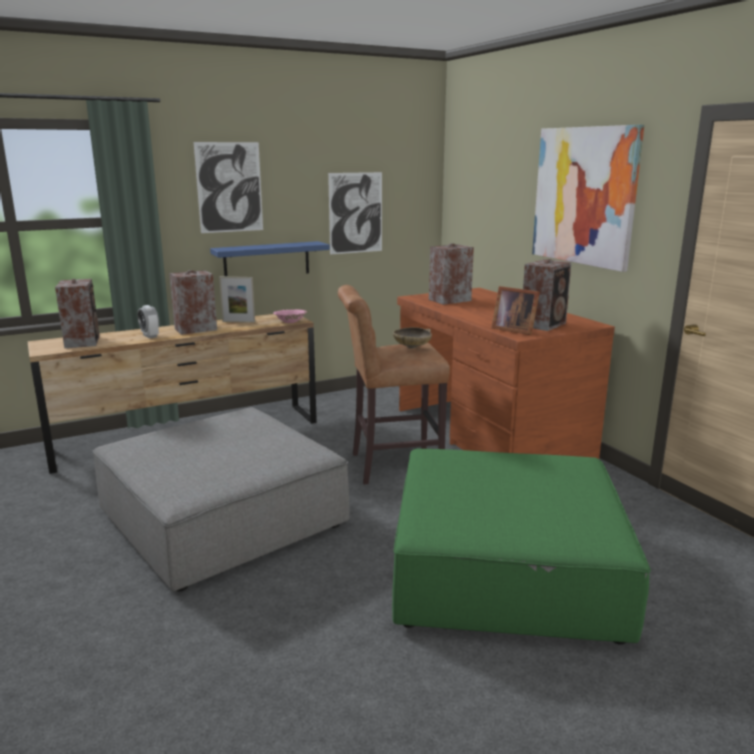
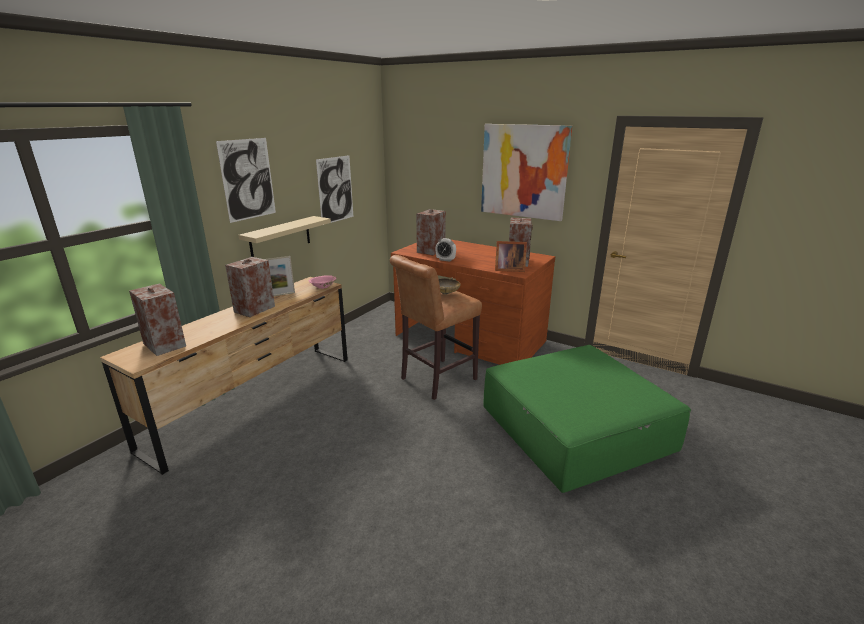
camera: 30 degrees left, 5 degrees up
(150, 336) = (223, 324): alarm clock -> alarm clock (445, 260)
(223, 518) = (365, 460): grey ottoman -> none
(267, 260) = (280, 238): blue shelf -> beige shelf

